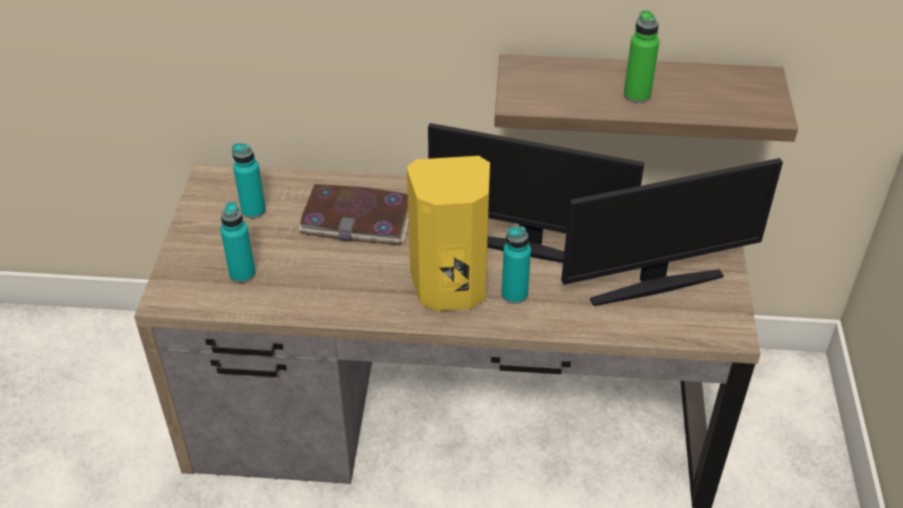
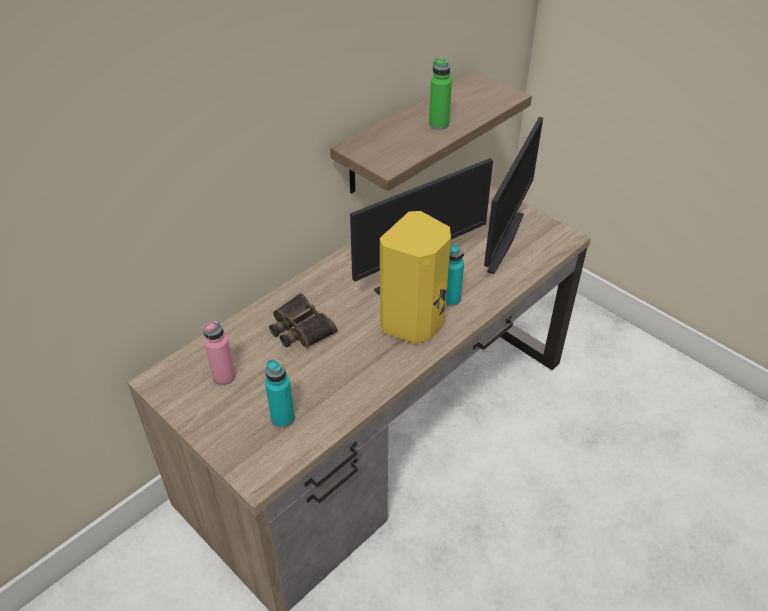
camera: 50 degrees left, 0 degrees up
(253, 210) = (224, 376): turquoise bottle -> pink bottle
(357, 218) = (299, 328): book -> binoculars

